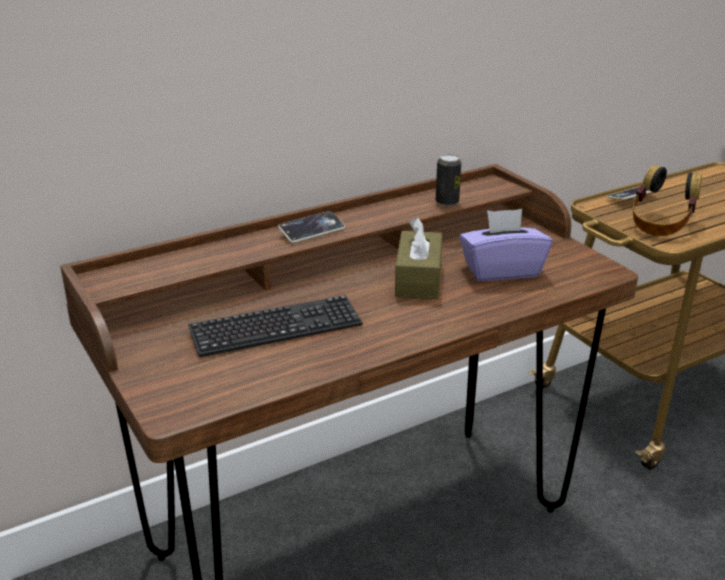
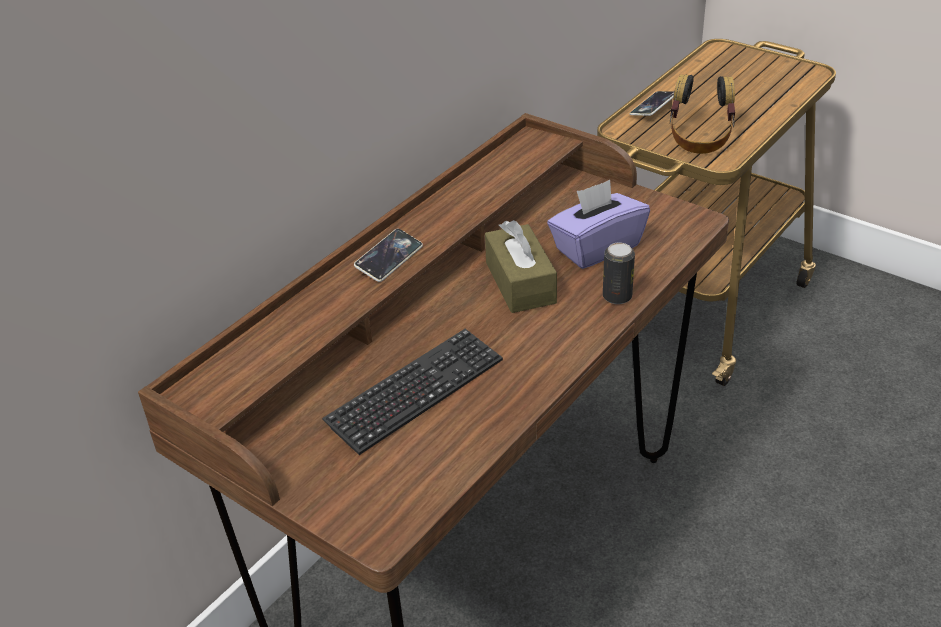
camera: 20 degrees left, 10 degrees up
(447, 202) = (506, 179): can -> can (617, 296)

